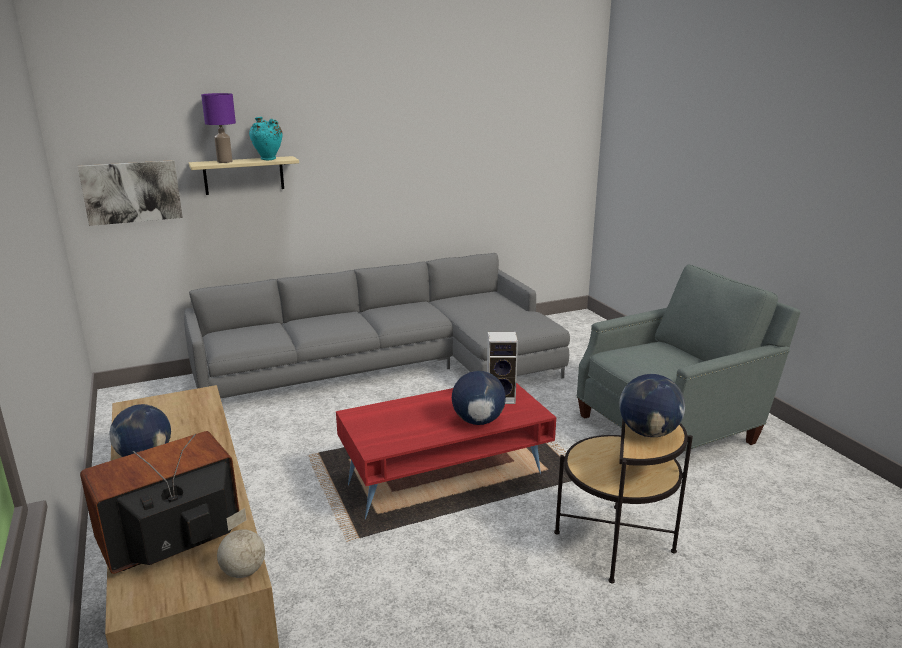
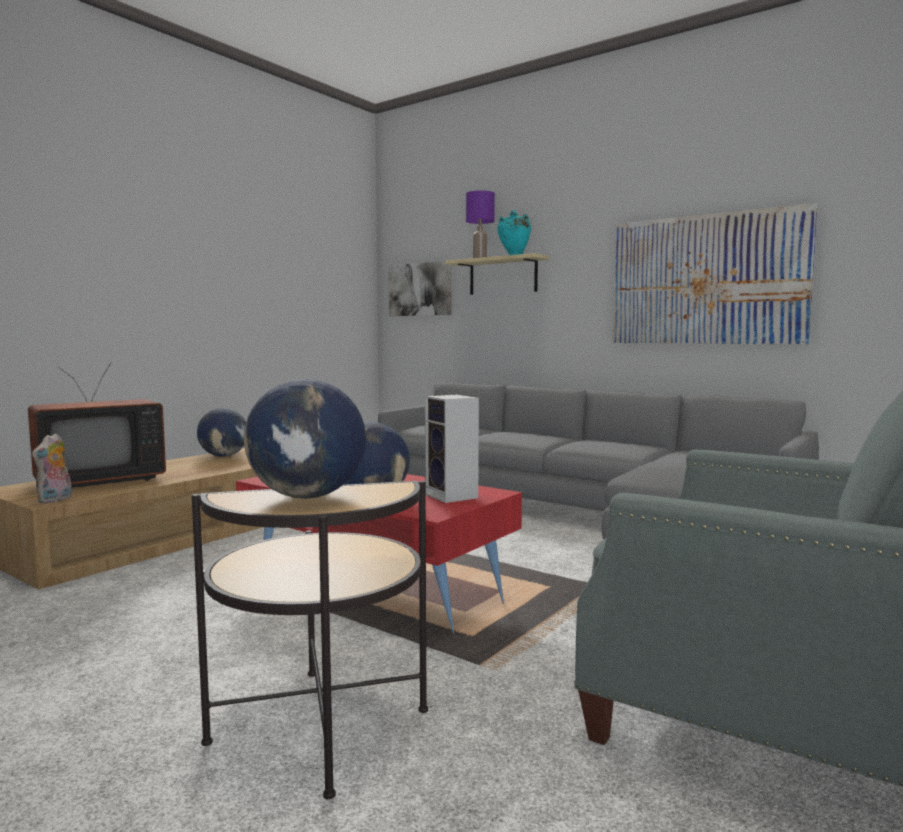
camera: 60 degrees right, 15 degrees down
(175, 543) = (98, 481): television -> television turned 120 degrees clockwise
(243, 572) = (55, 500): globe -> plush toy
(425, 175) = (706, 280): none -> picture

